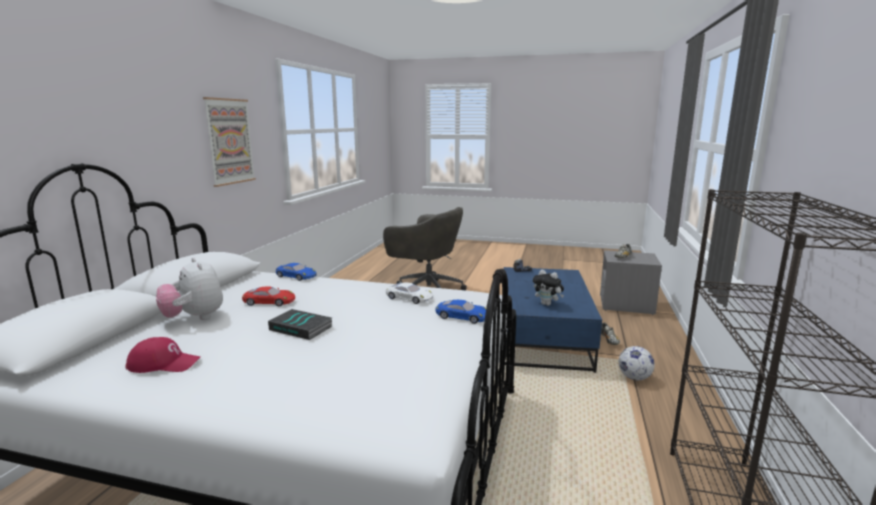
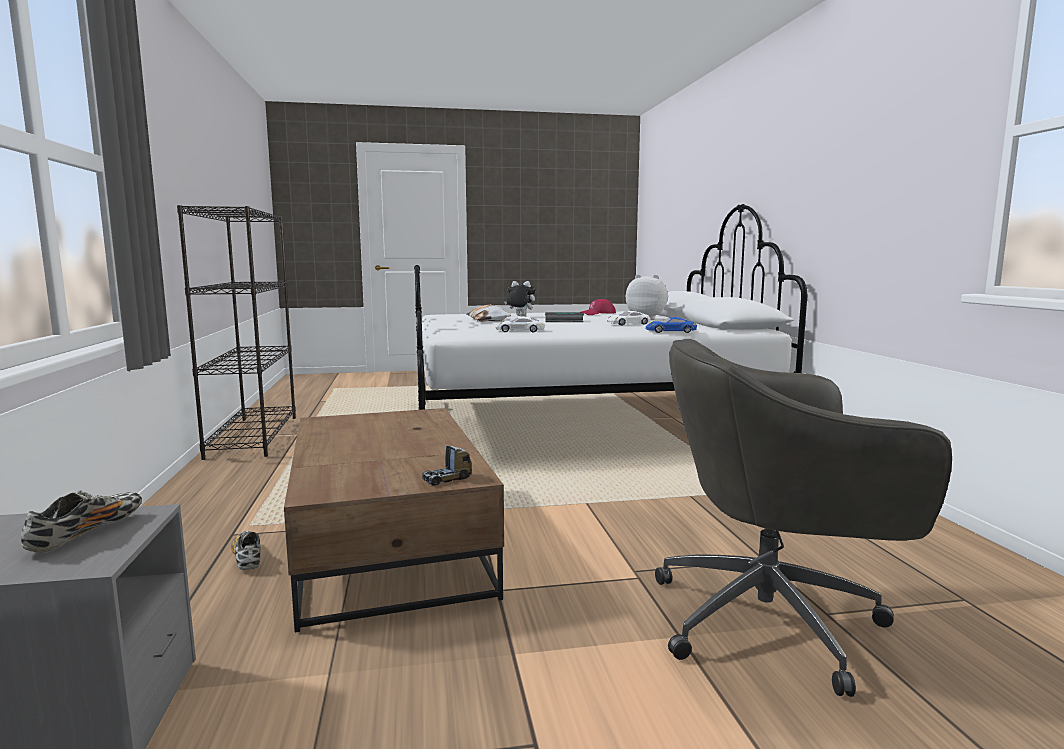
camera: 155 degrees right, 5 degrees down
(229, 141) = (874, 171): picture -> none
(269, 302) = (628, 324): red toy car -> white toy car
(382, 355) = (488, 320): none -> pillow
(462, 316) = (456, 329): blue toy car -> none
(541, 335) = (390, 543): blue coffee table -> brown coffee table
(547, 304) = (380, 423): plush toy -> plush toy (519, 316)
(634, 378) = (250, 505): football -> none

